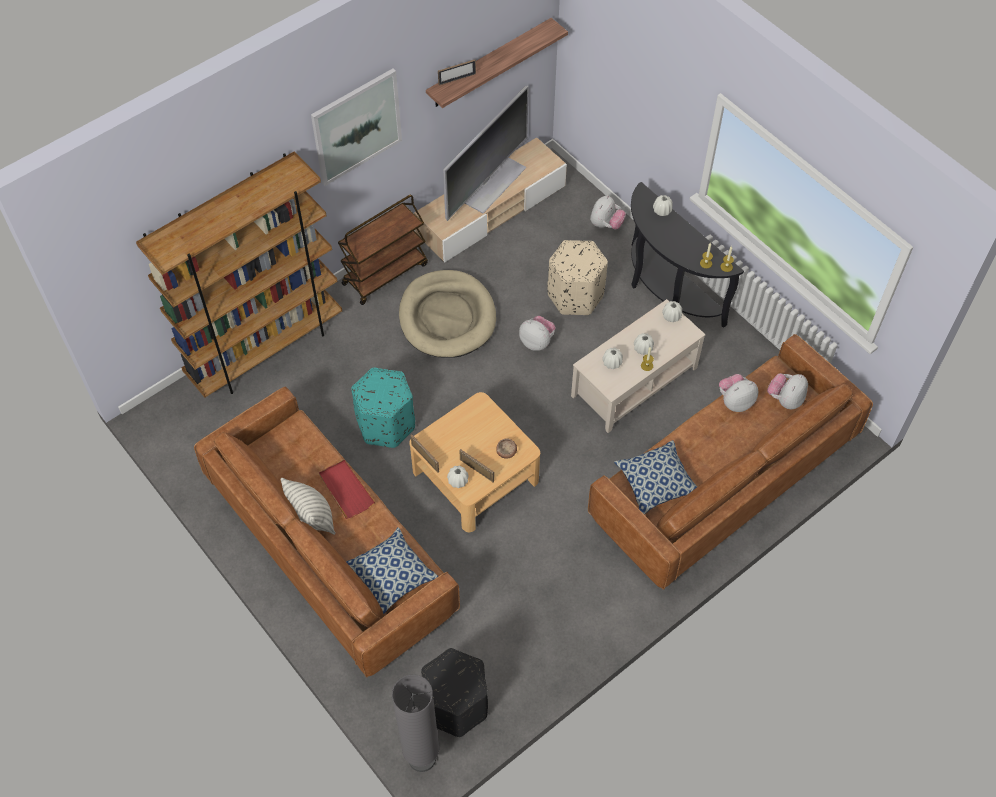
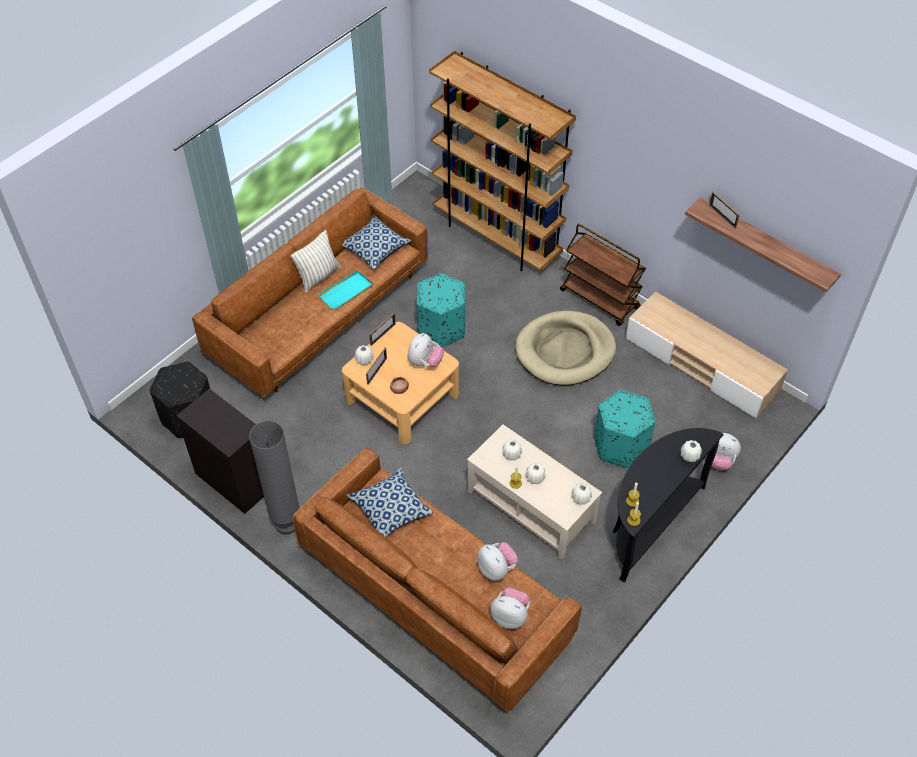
camera: 80 degrees right, 5 degrees down
(346, 490) = (346, 291): red tray -> turquoise tray
(356, 126) = (633, 158): picture -> none
(391, 575) = (273, 333): pillow -> pillow (374, 248)
(422, 758) = (144, 402): grey floor lamp -> grey floor lamp (287, 524)
(494, 184) = (711, 344): television -> none
(537, 341) = (557, 422): plush toy -> plush toy (425, 362)
(556, 658) = (234, 479): none -> black cabinet
(576, 295) = (620, 446): beige ottoman -> turquoise ottoman

